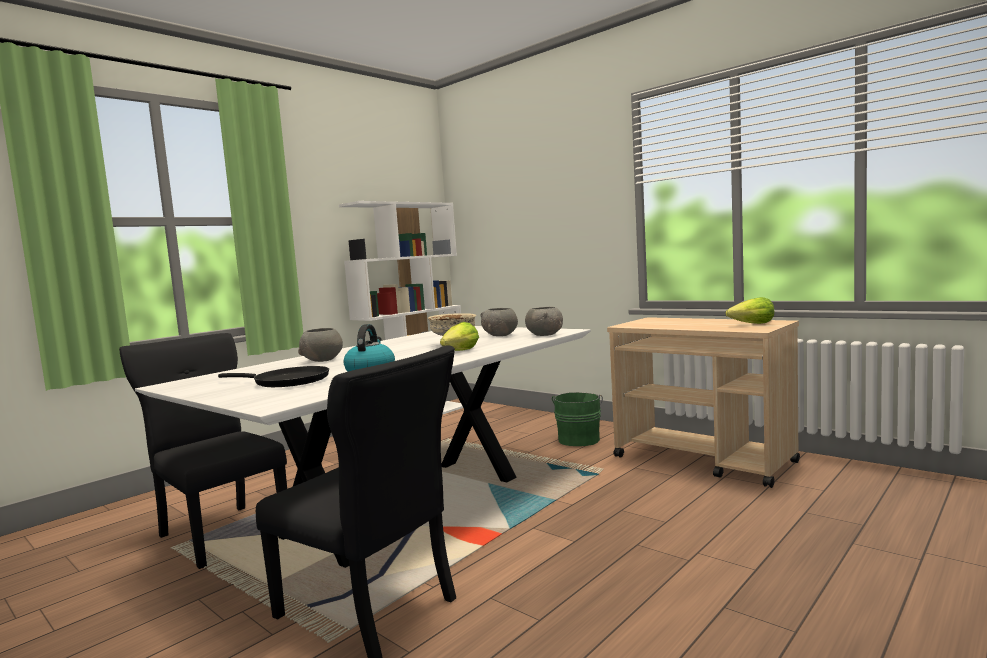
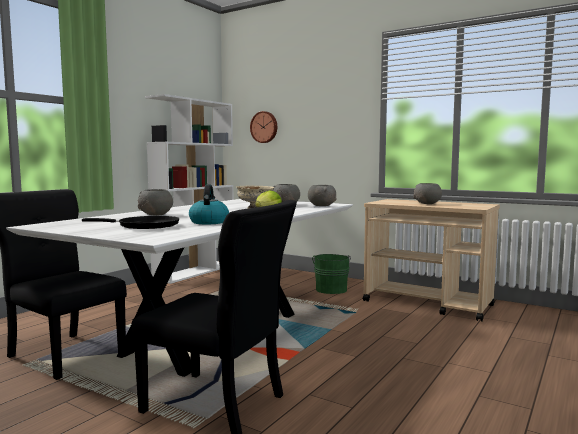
camera: 10 degrees left, 0 degrees up
(495, 229) = (264, 127): none -> wall clock
(693, 324) = (427, 203): none -> grey bowl
(752, 324) = (470, 205): lettuce -> none

